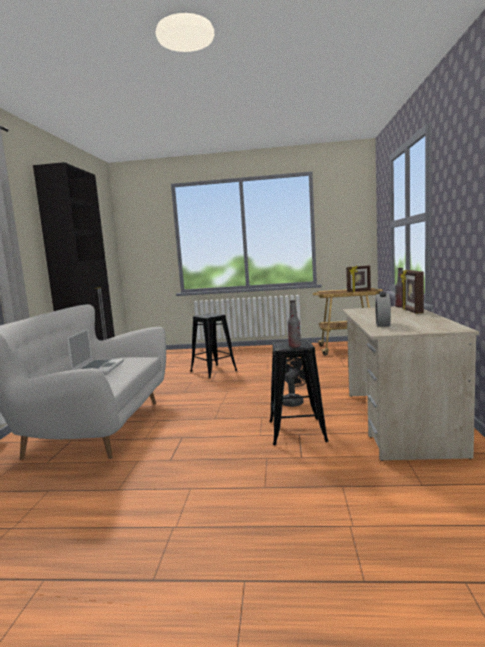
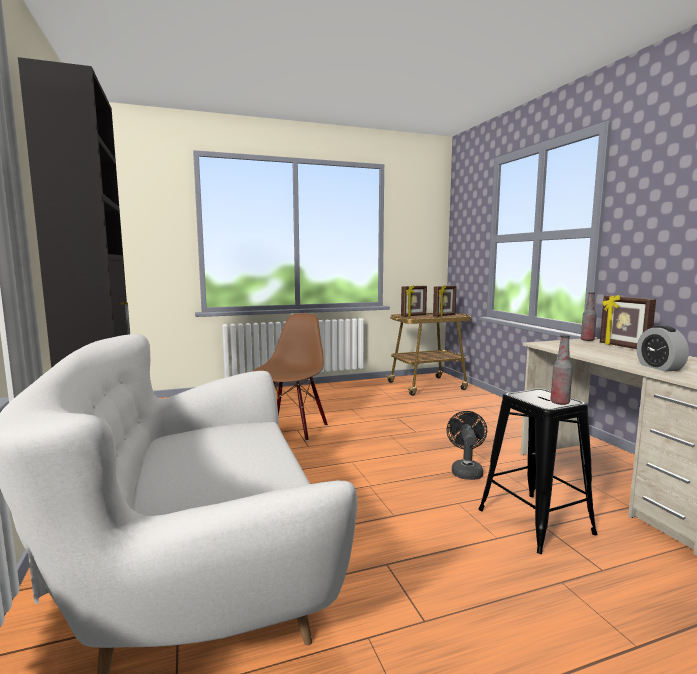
camera: 25 degrees left, 0 degrees up
(98, 368) = (208, 457): laptop -> none
(213, 371) = (292, 429): black stool -> brown chair
(333, 291) = (414, 316): none -> picture frame

